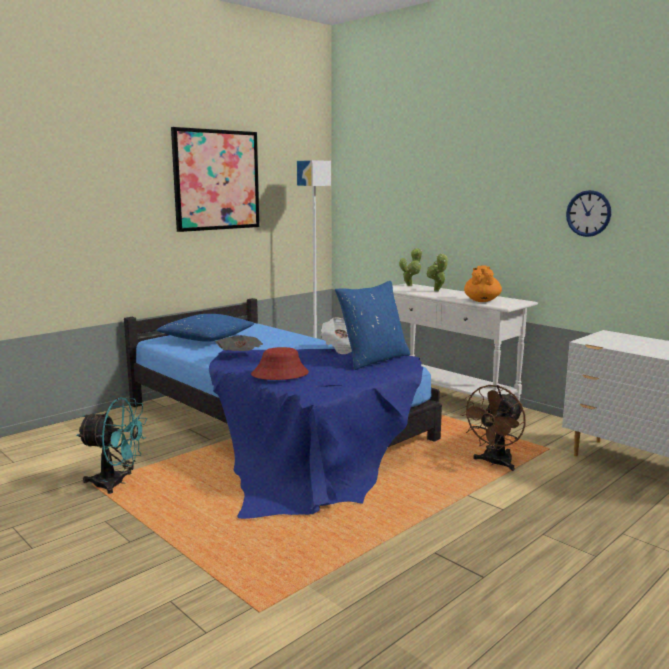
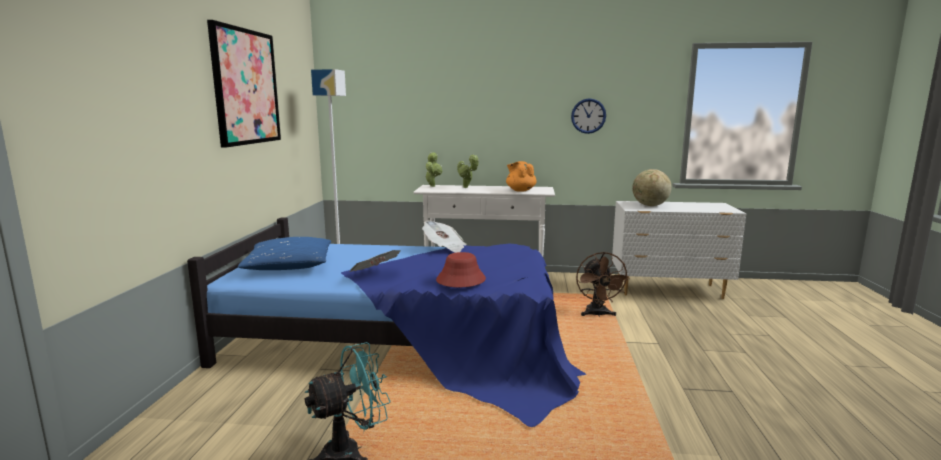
camera: 40 degrees left, 0 degrees up
(373, 359) = (492, 252): blue pillow -> none
(626, 342) = (650, 205): none -> globe

